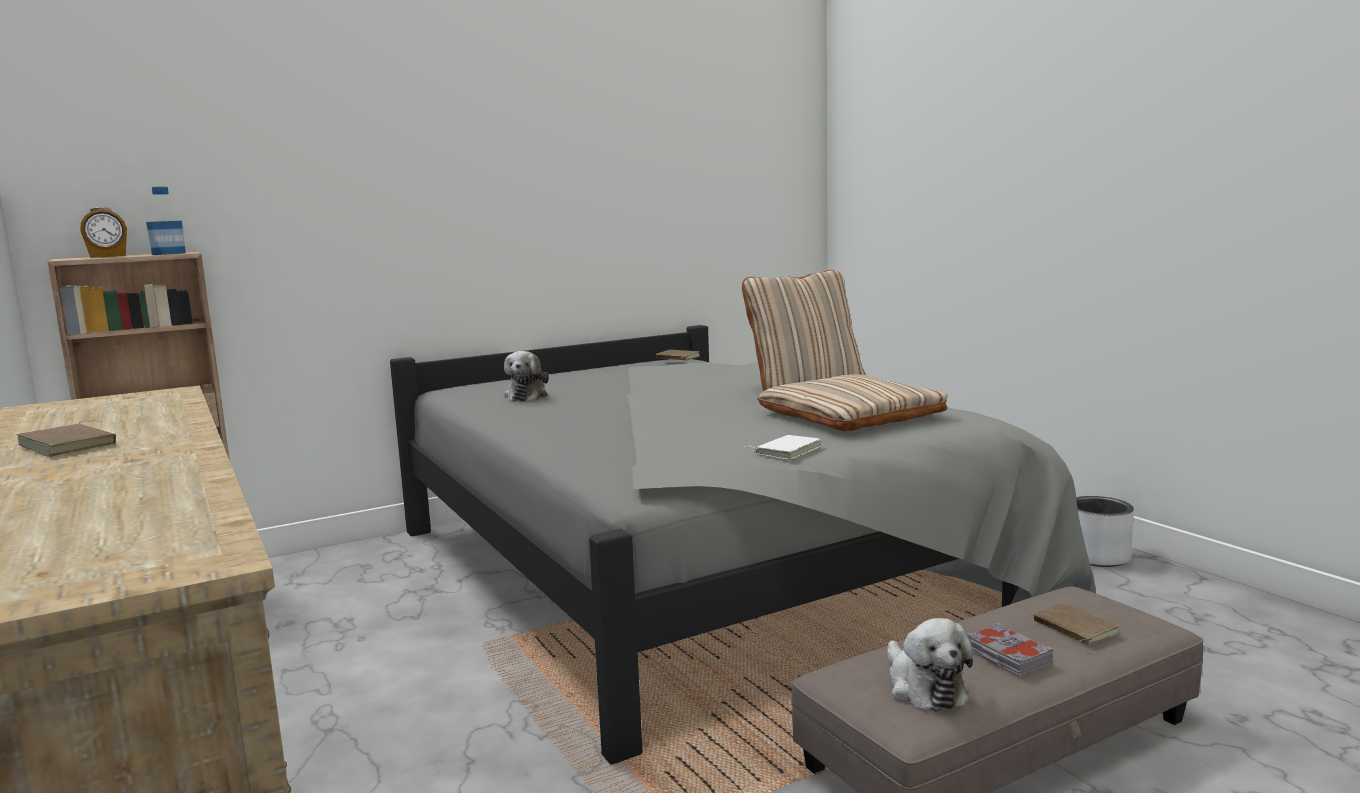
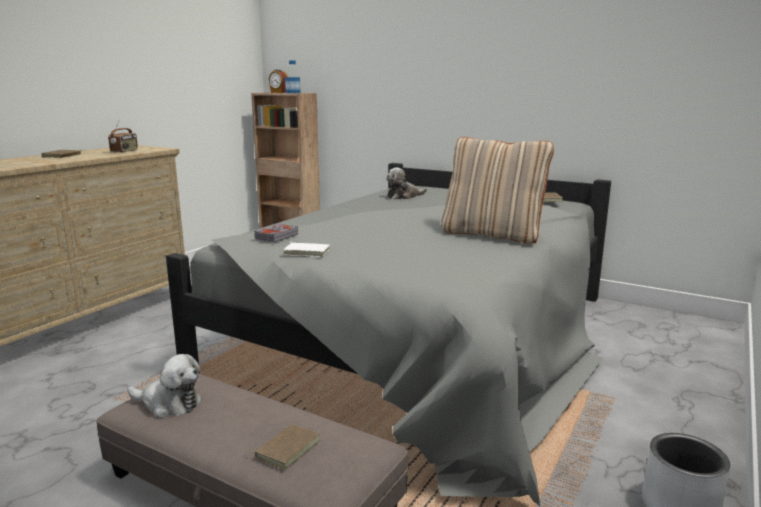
camera: 60 degrees right, 5 degrees up
(132, 410) = (125, 151): none -> radio
(850, 415) = (424, 253): beige pillow -> none
(924, 687) = (169, 404): plush toy -> plush toy turned 120 degrees counterclockwise
(1007, 656) = (223, 426): grey book -> grey book (276, 237)

